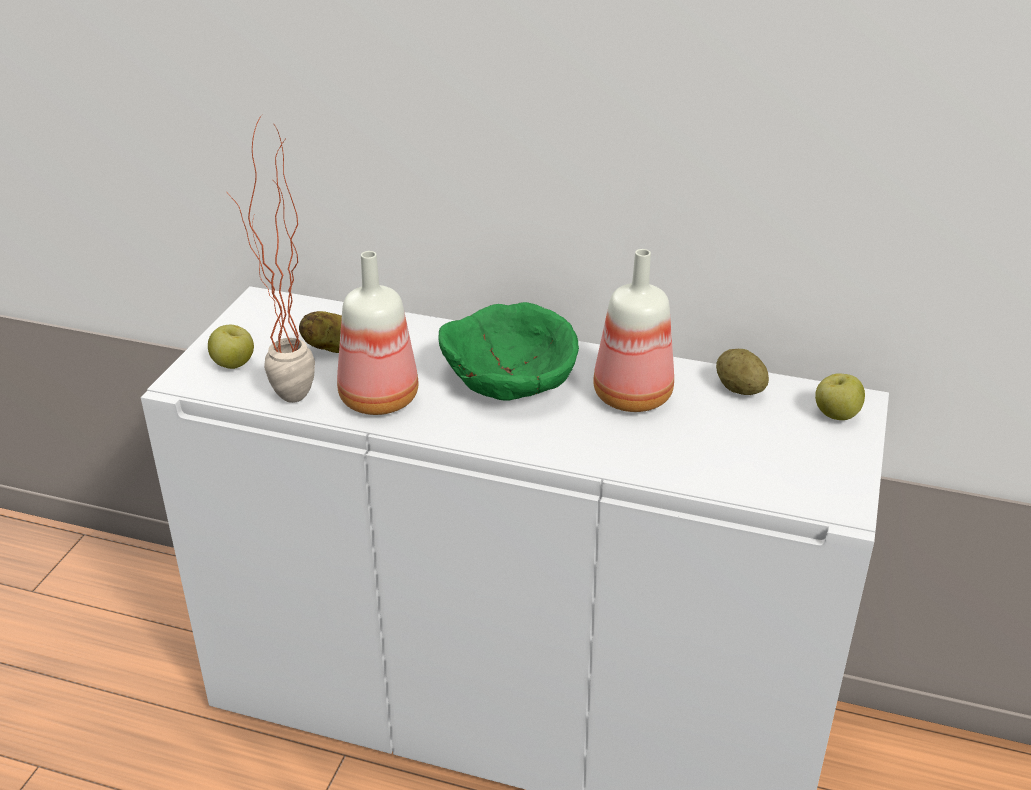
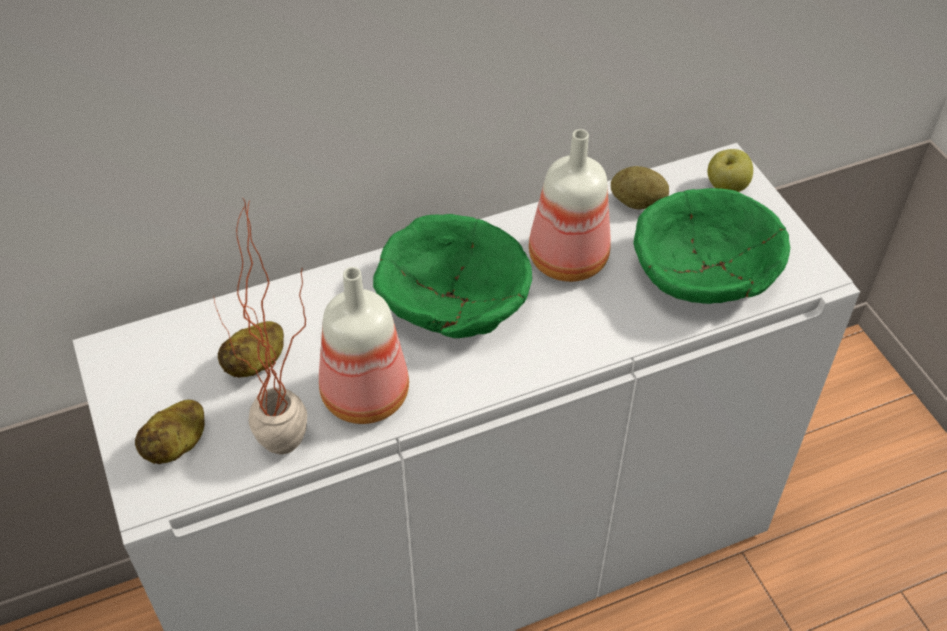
camera: 40 degrees left, 15 degrees up
(234, 365) = (178, 445): apple -> potato
(736, 457) = (703, 273): none -> green bowl

